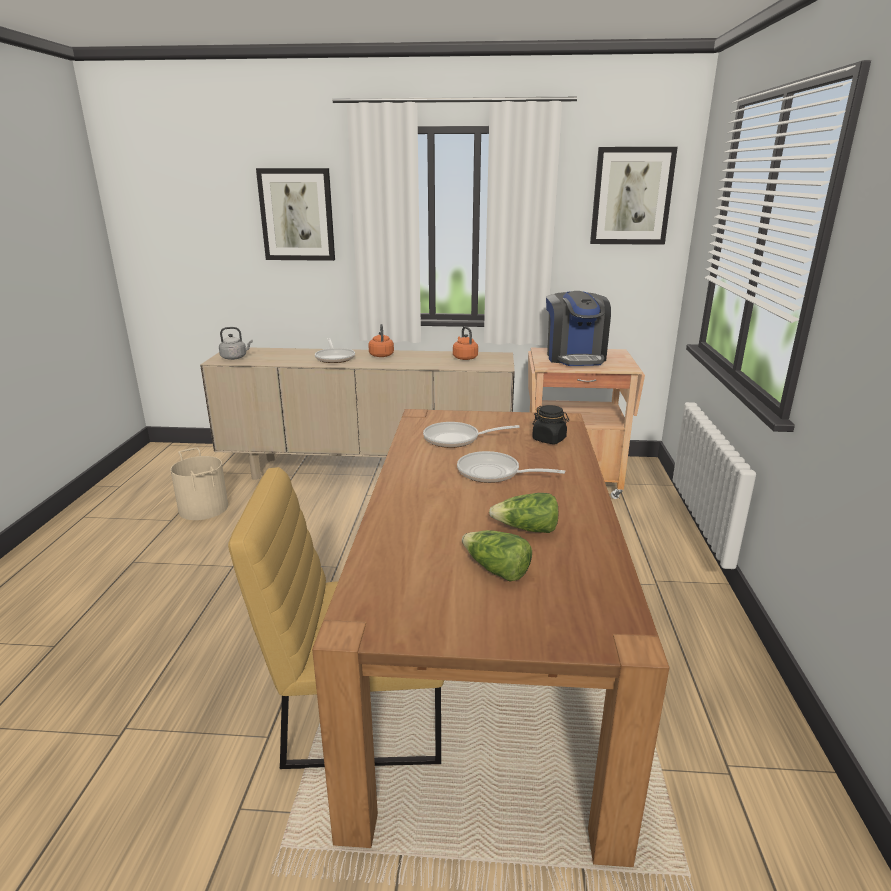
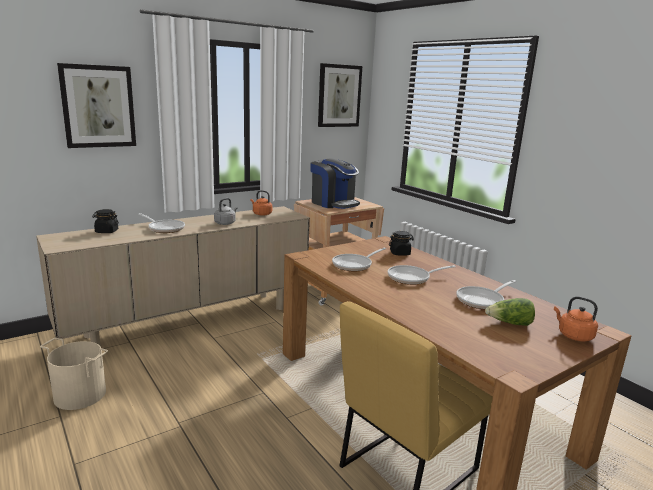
camera: 40 degrees left, 5 degrees down
(235, 357) = (69, 242): grey kettle -> grey kettle (225, 223)
(282, 352) = (106, 231): none -> black jar
(381, 355) = (198, 221): orange kettle -> orange kettle (573, 335)
(526, 529) = (482, 300): lettuce -> frying pan

